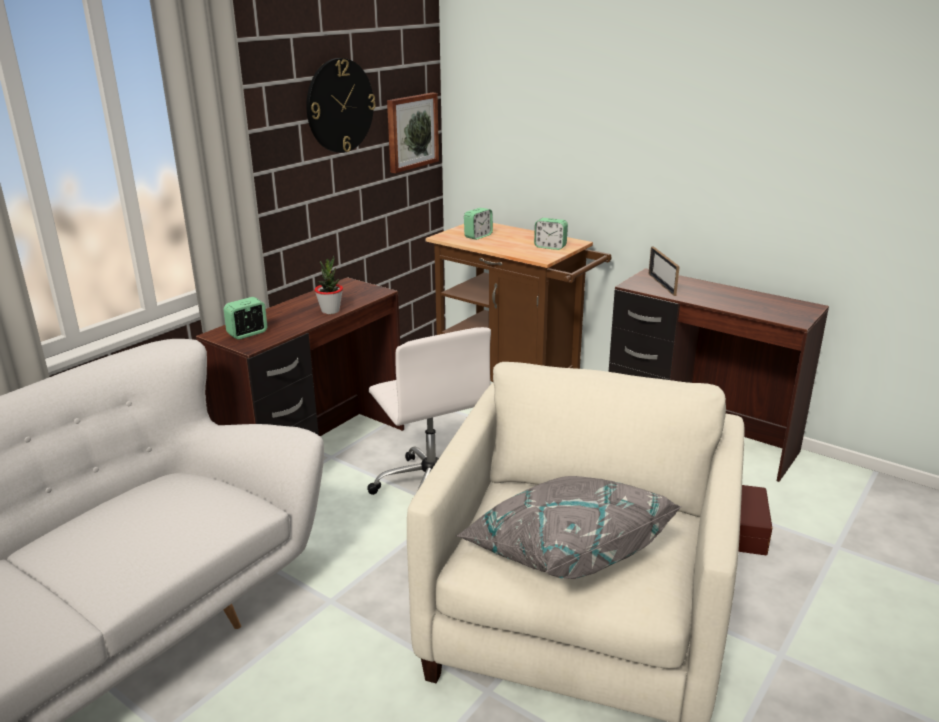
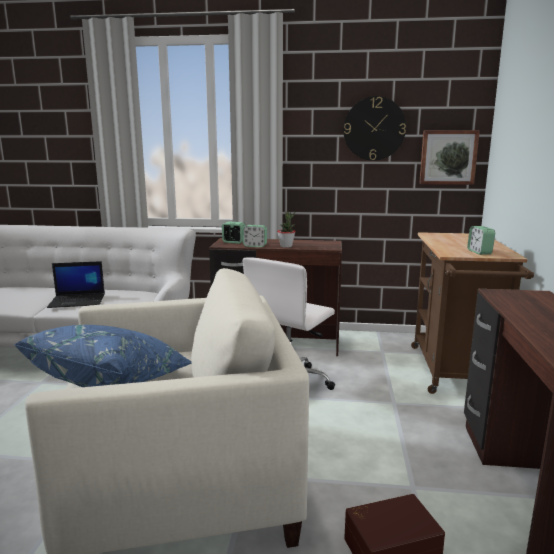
camera: 60 degrees right, 10 degrees down
(112, 559) = (78, 301): none -> laptop
(478, 236) = (451, 238): alarm clock -> alarm clock (255, 246)
(563, 552) = (112, 381): grey pillow -> blue pillow
(661, 284) = (523, 300): picture frame -> none

